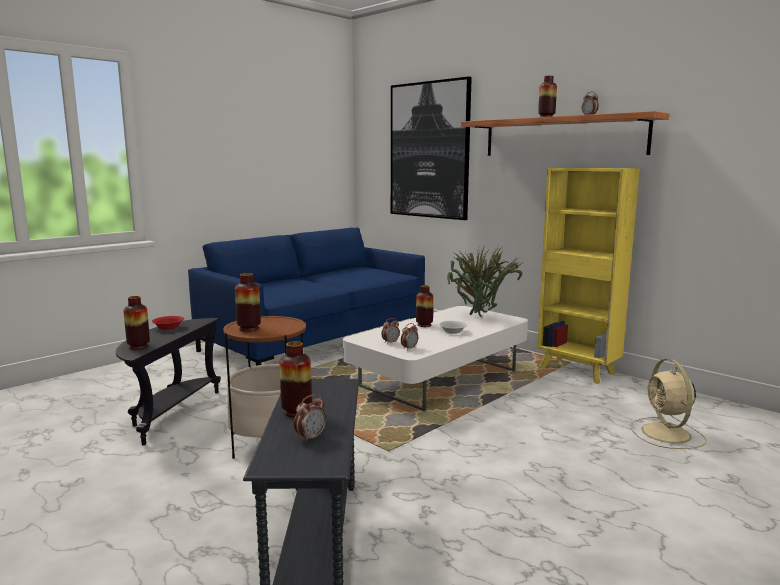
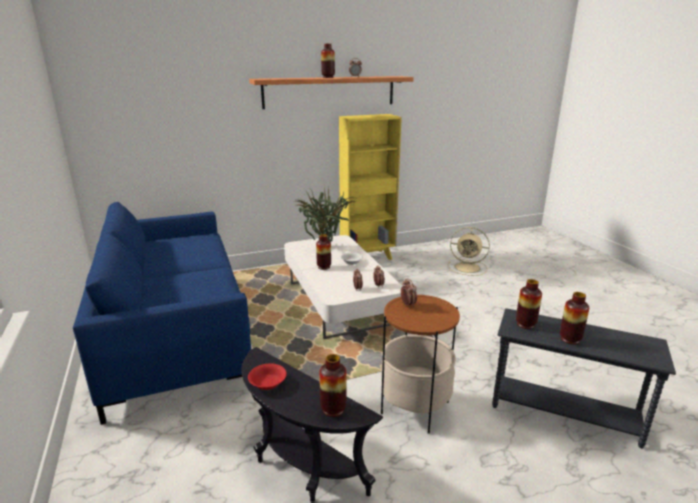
camera: 65 degrees left, 10 degrees up
(249, 328) = (427, 319): vase -> vase (525, 324)
(310, 438) = (614, 341): alarm clock -> alarm clock (408, 304)
(429, 150) = (189, 106): picture -> none

